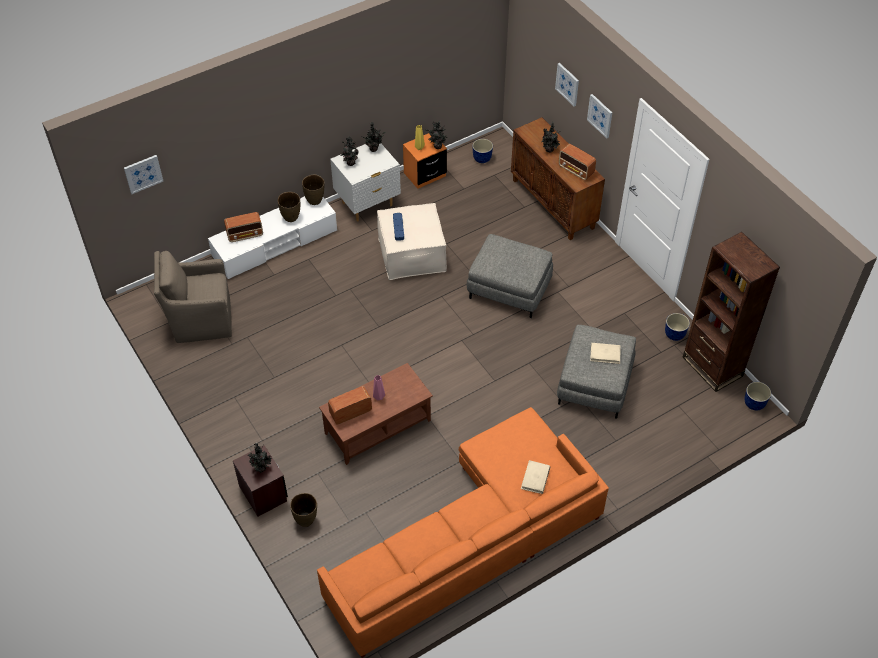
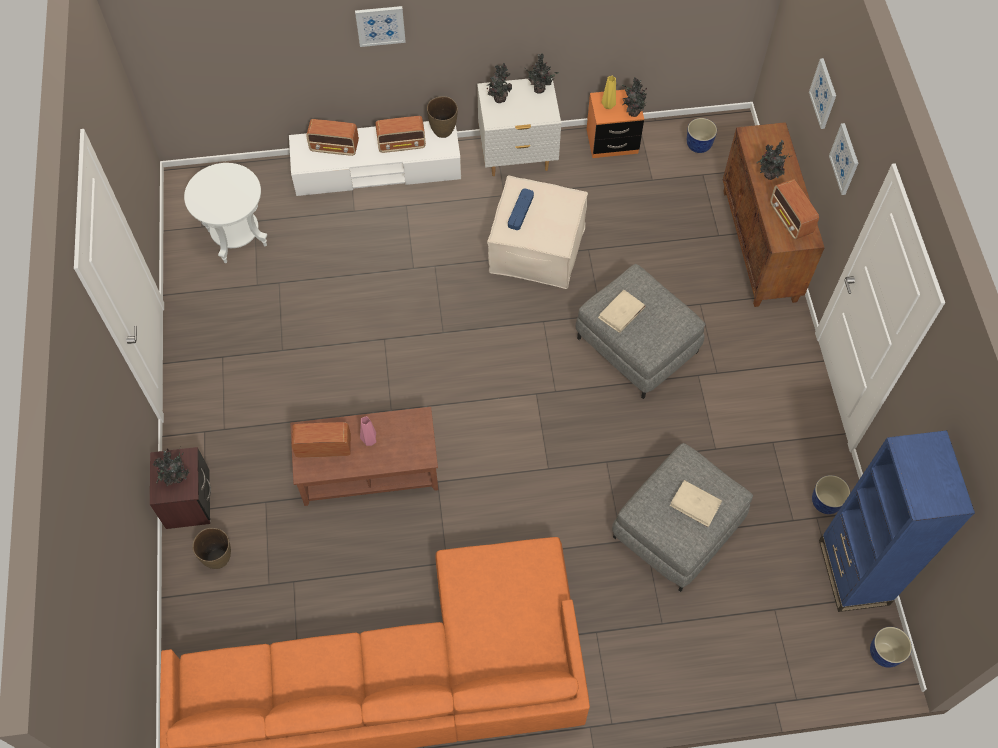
camera: 25 degrees right, 10 degrees up
(143, 173) = (196, 31): picture -> picture (380, 25)
(200, 320) = (237, 238): brown armchair -> white side table
(291, 217) = (402, 144): brown vase -> radio
(535, 478) = (505, 645): beige book -> beige book (621, 313)
(712, 367) = (853, 572): brown bookcase -> blue bookcase

